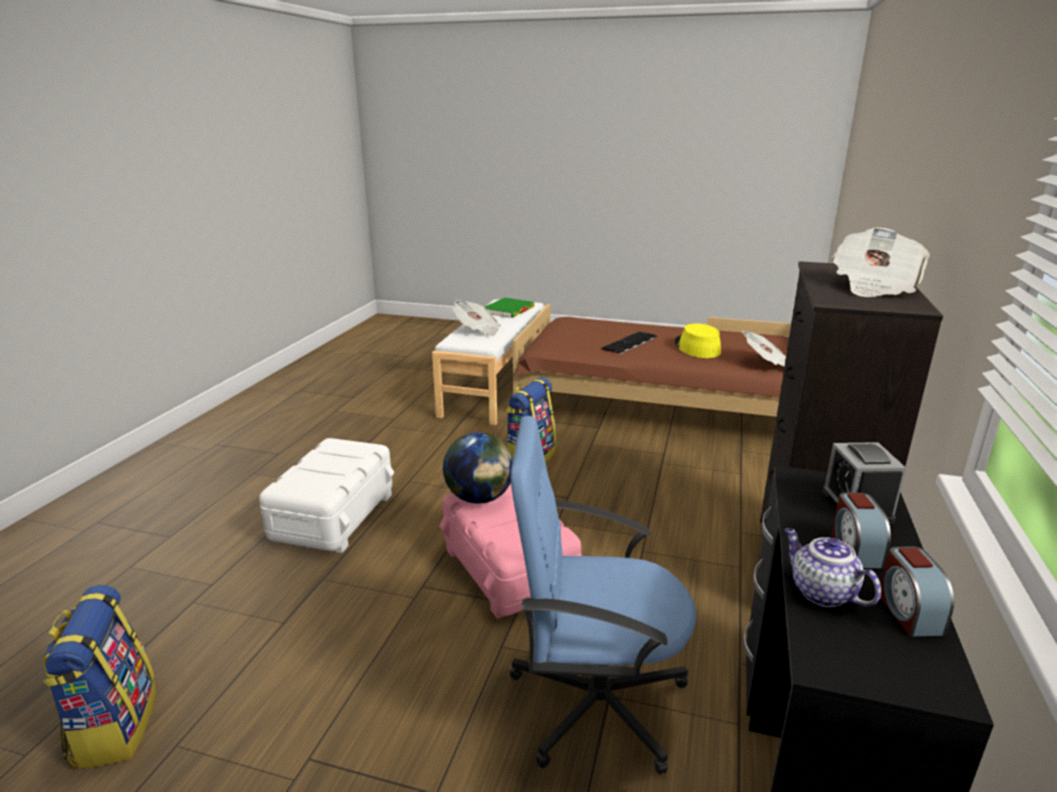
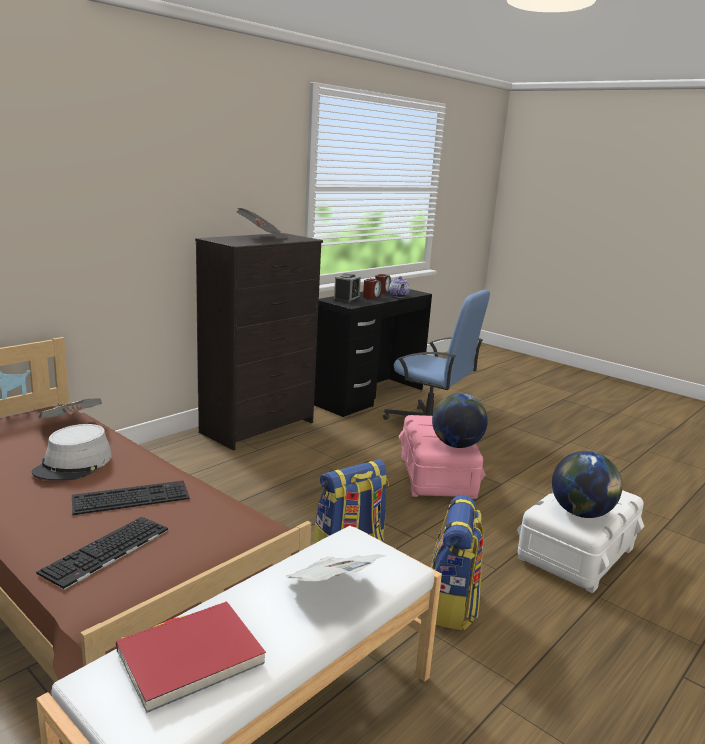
camera: 155 degrees left, 5 degrees down
(114, 726) = (671, 476): backpack -> backpack (451, 605)
(335, 453) = (581, 513): none -> globe
(508, 310) = (190, 658): green book -> red book
(595, 328) = (106, 552): none -> keyboard
(696, 347) = (73, 464): yellow hat -> grey hat

